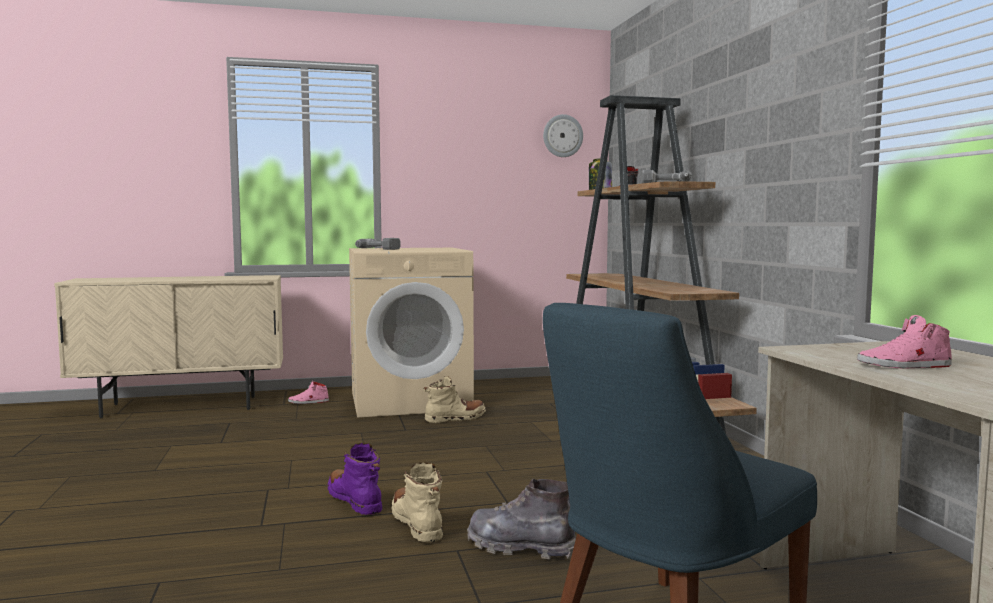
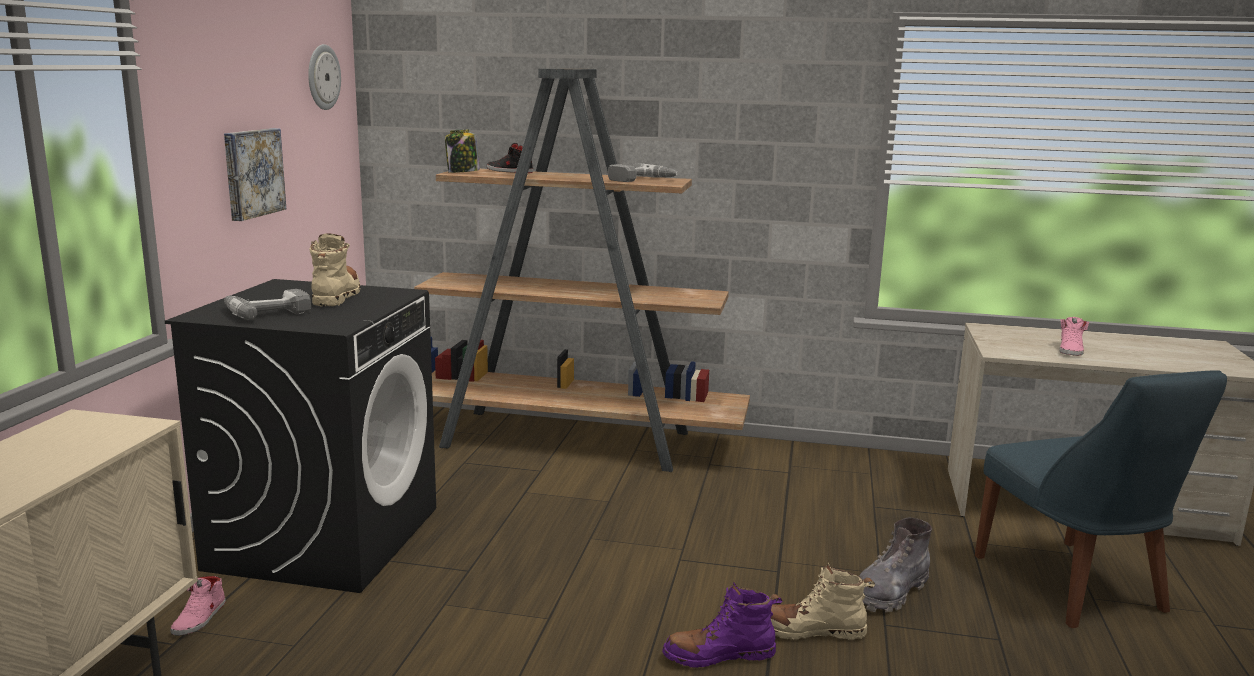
camera: 65 degrees left, 10 degrees up
(410, 401) = (325, 537): beige washing machine -> black washing machine
(455, 418) = (457, 528): beige boot -> beige boot (336, 296)
(474, 189) = (252, 173): none -> picture

